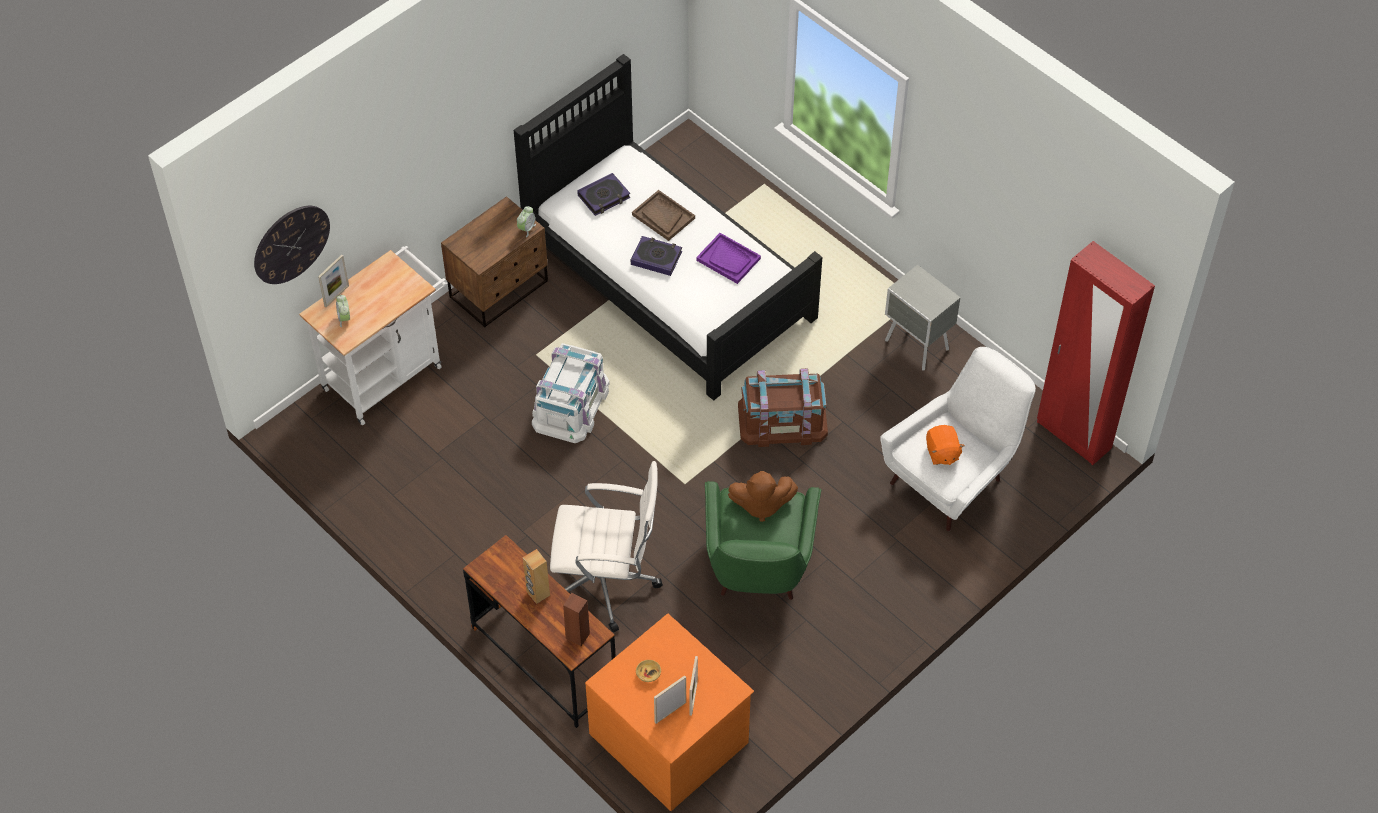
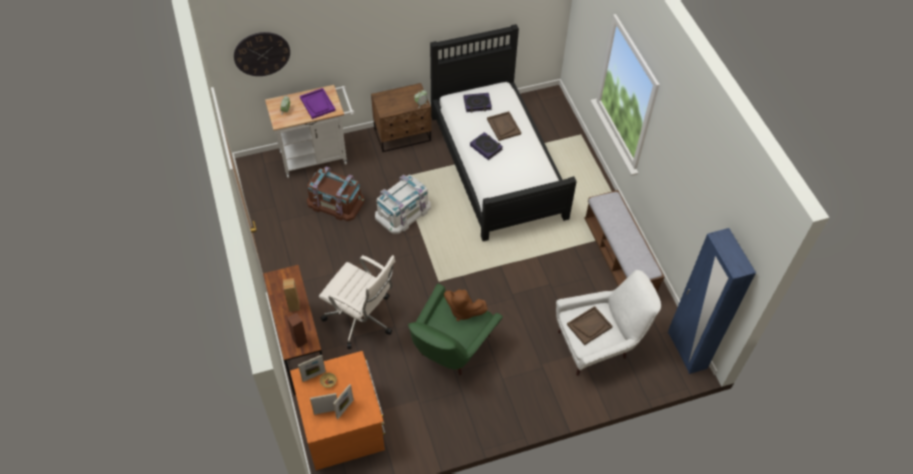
camera: 25 degrees right, 0 degrees up
(336, 296) = (290, 97): picture frame -> picture frame (314, 376)
(728, 259) = (526, 164): purple tray -> purple tray (317, 104)
(782, 419) = (515, 268): brown storage box -> brown storage box (336, 201)
(917, 346) = (619, 258): grey nightstand -> bench
(942, 453) = (589, 326): orange plush toy -> brown tray
(1073, 435) = (686, 350): red wardrobe -> blue wardrobe

